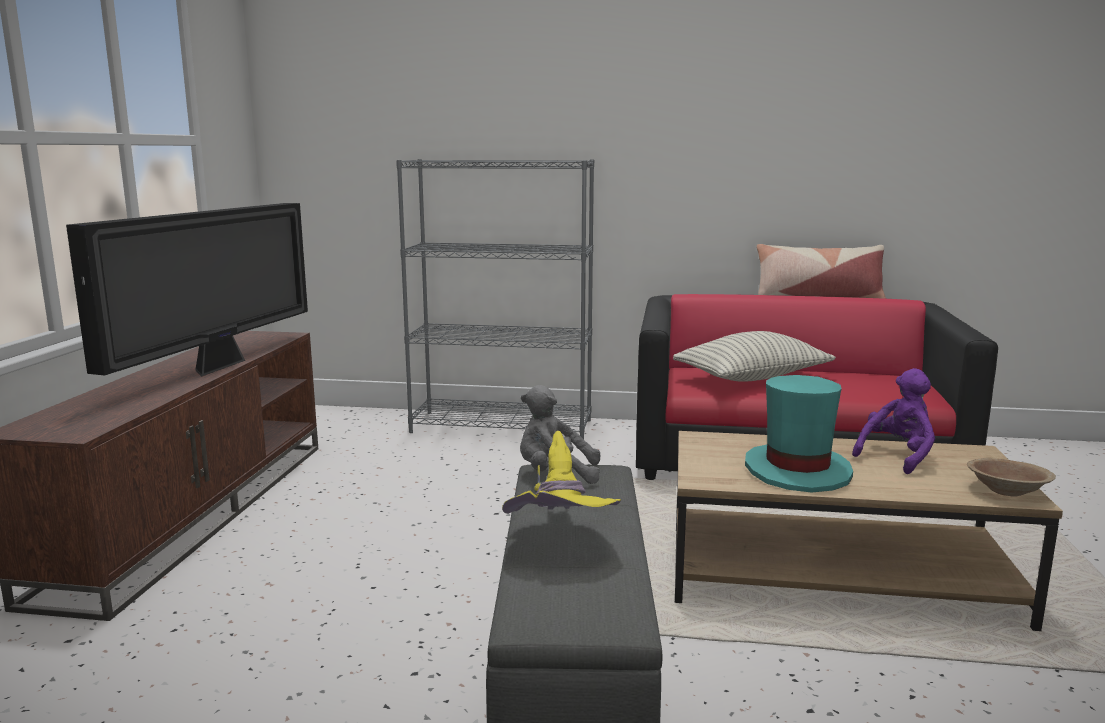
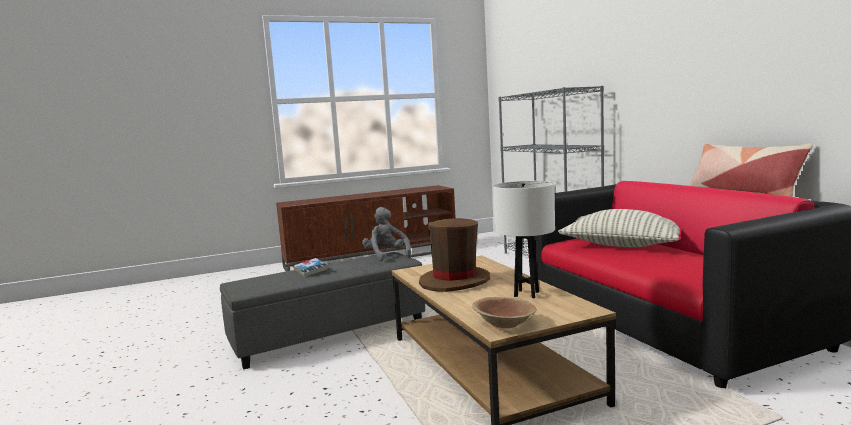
camera: 60 degrees right, 5 degrees down
(219, 366) = (383, 194): television -> none
(559, 542) = (311, 271): yellow hat -> book
(797, 470) = (455, 281): turquoise hat -> brown hat
(897, 456) = (527, 294): purple plush toy -> white table lamp

